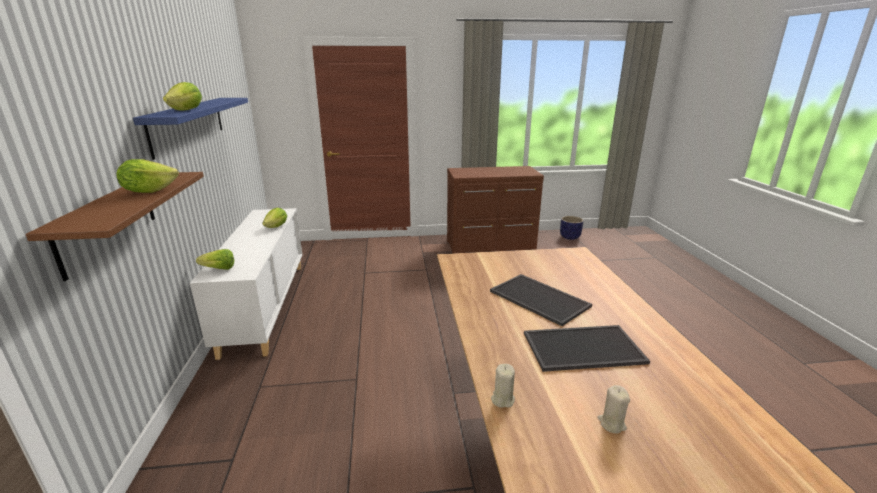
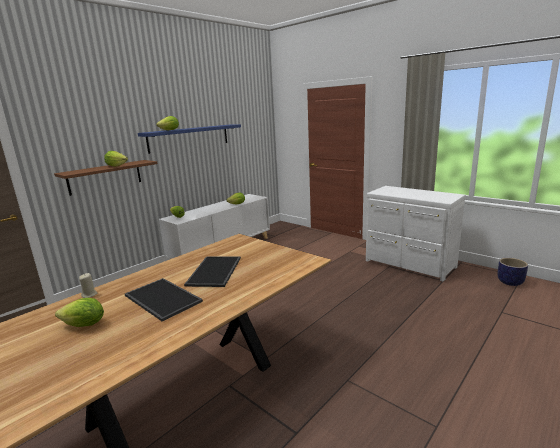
camera: 50 degrees right, 5 degrees down
(491, 247) = (409, 264): brown dresser -> white dresser
(611, 423) = (84, 325): beige candle -> lettuce

